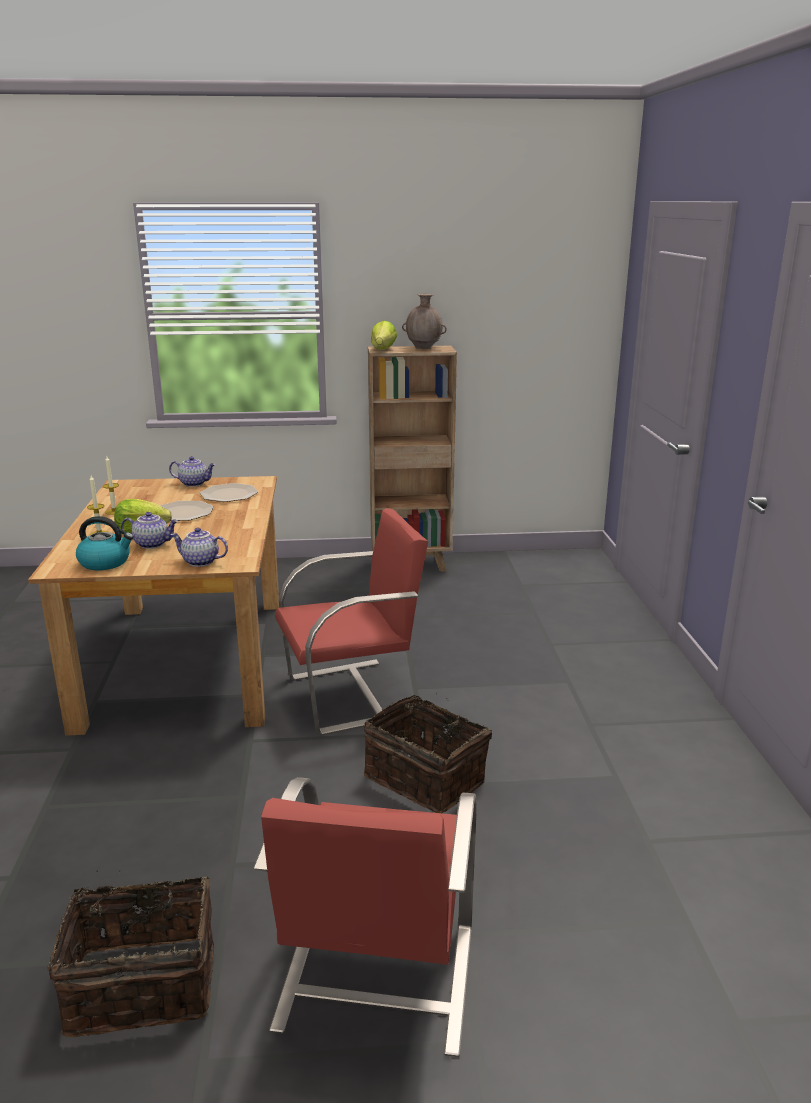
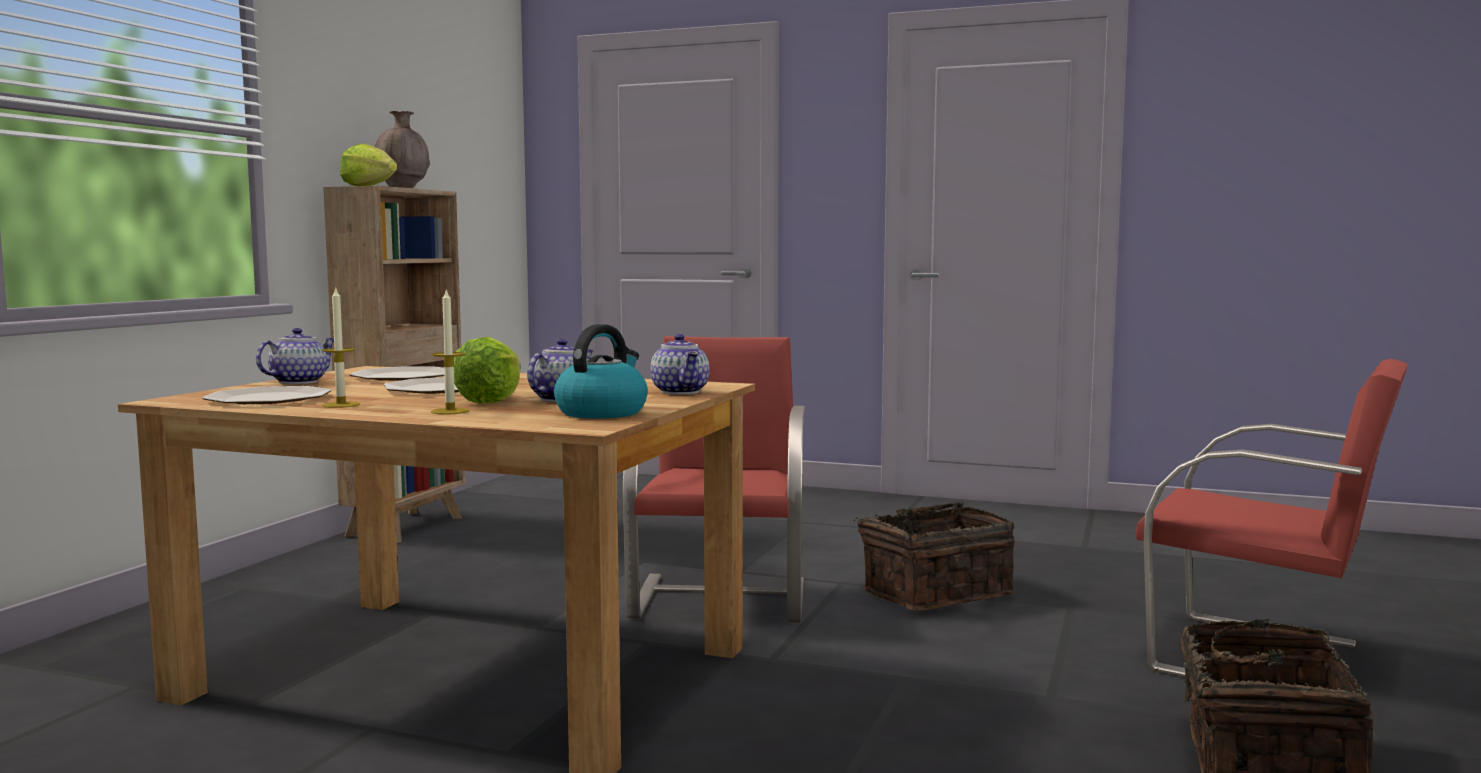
camera: 65 degrees left, 15 degrees down
(129, 496) = (268, 399): none -> plate
(200, 562) = (681, 392): teapot -> teapot turned 60 degrees counterclockwise

